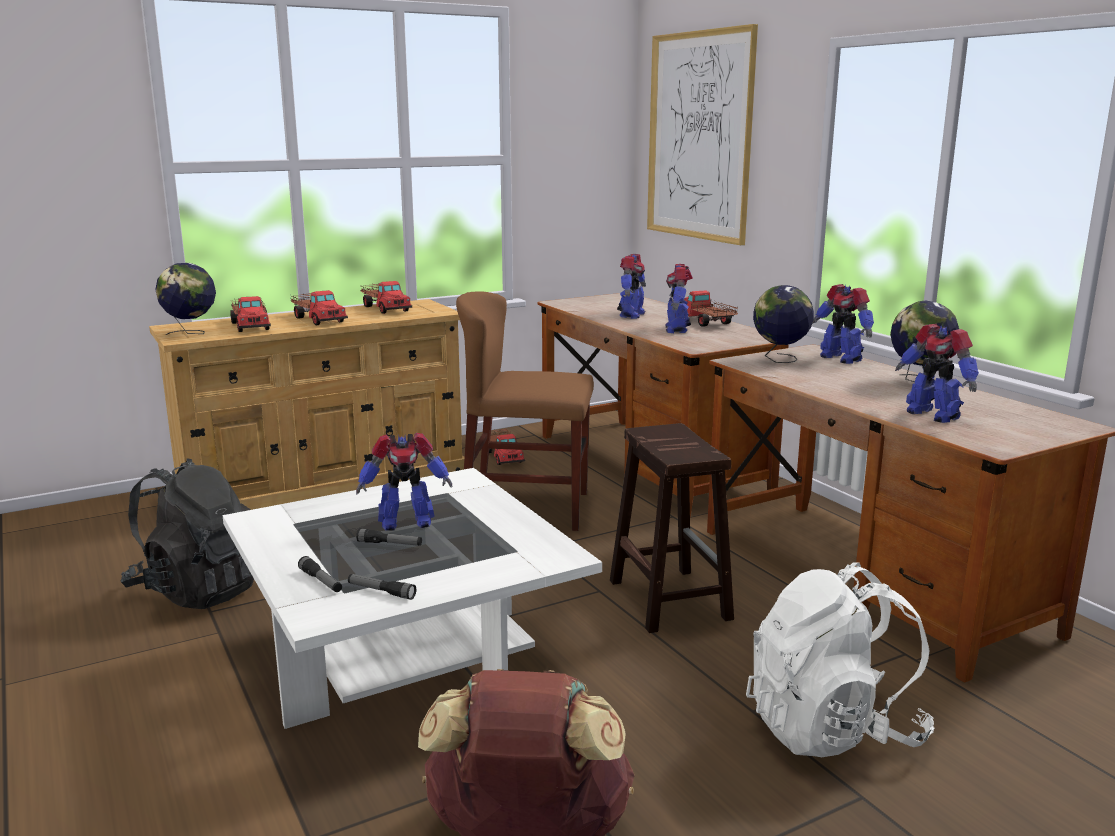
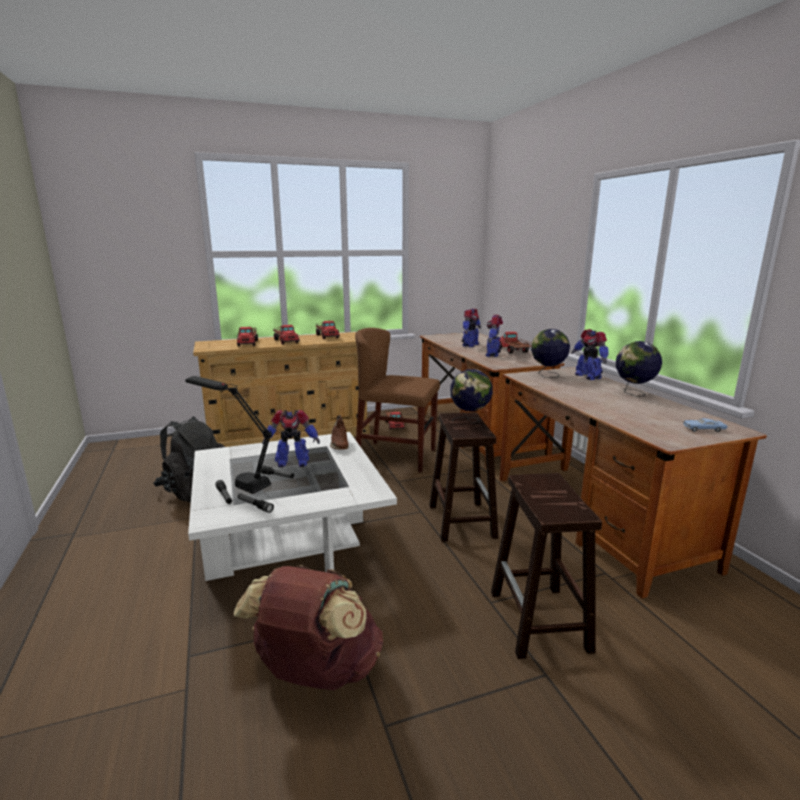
camera: 10 degrees right, 0 degrees up
(191, 333) = (212, 346): globe -> globe (470, 421)
(323, 553) = (235, 478): none -> black table lamp
(466, 487) = (339, 443): none -> brown shoe
(699, 136) = (519, 238): picture -> none
(832, 729) = (540, 621): white backpack -> brown stool
(932, 414) = (633, 416): toy robot -> none
(1035, 427) = (703, 429): none -> blue toy car

